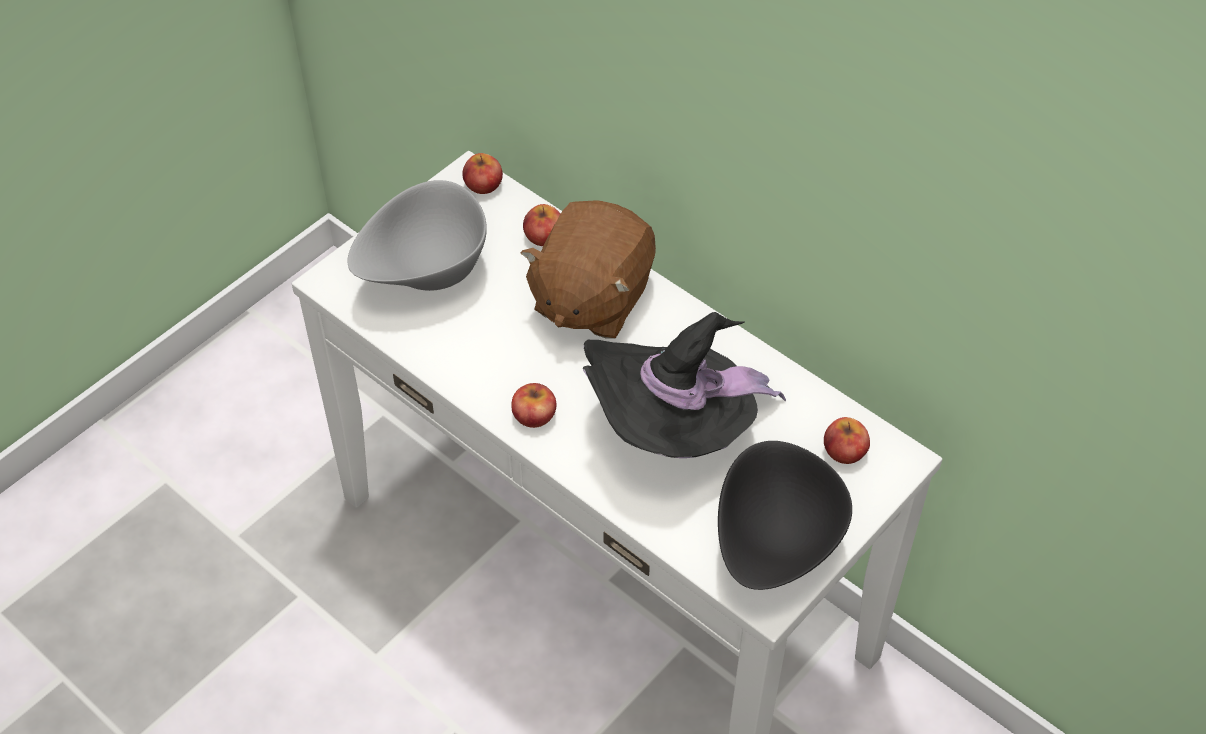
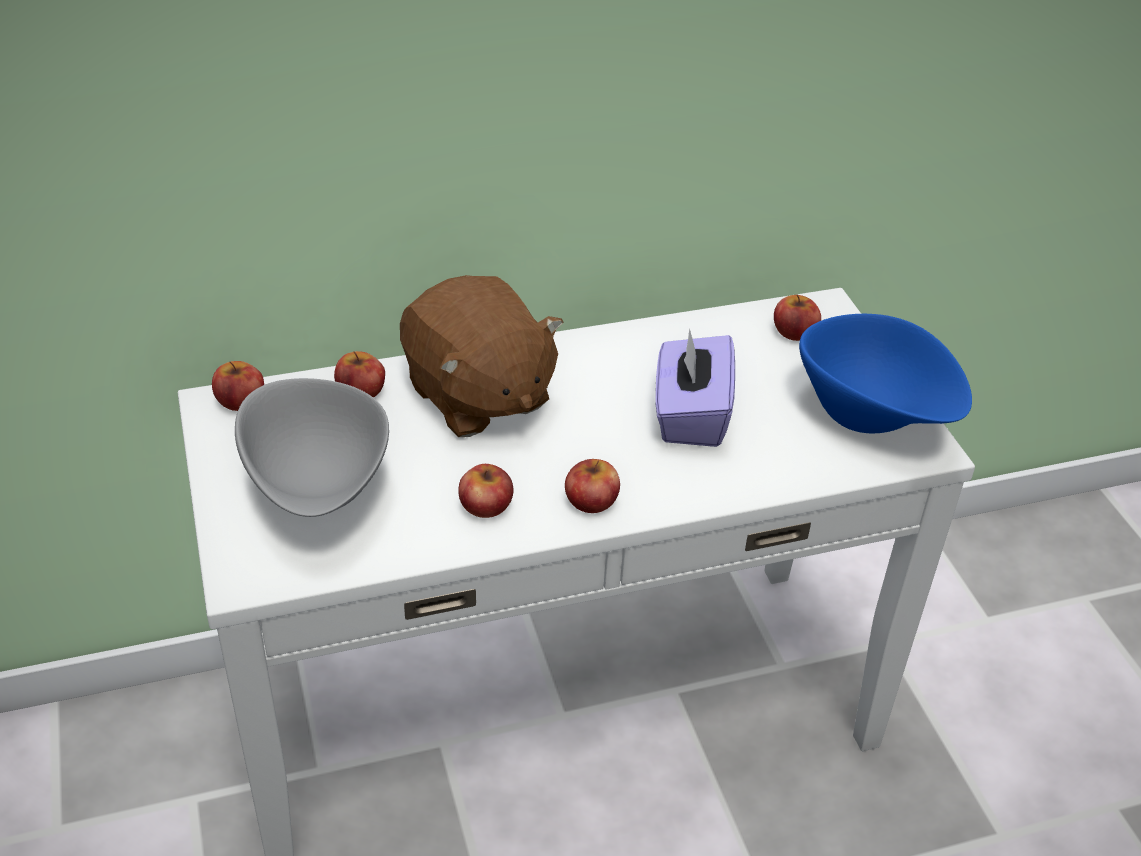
camera: 60 degrees left, 10 degrees down
(484, 361) = (486, 504): none -> apple
(674, 429) = (690, 415): black hat -> purple tissue box
(773, 549) = (874, 419): black bowl -> blue bowl

